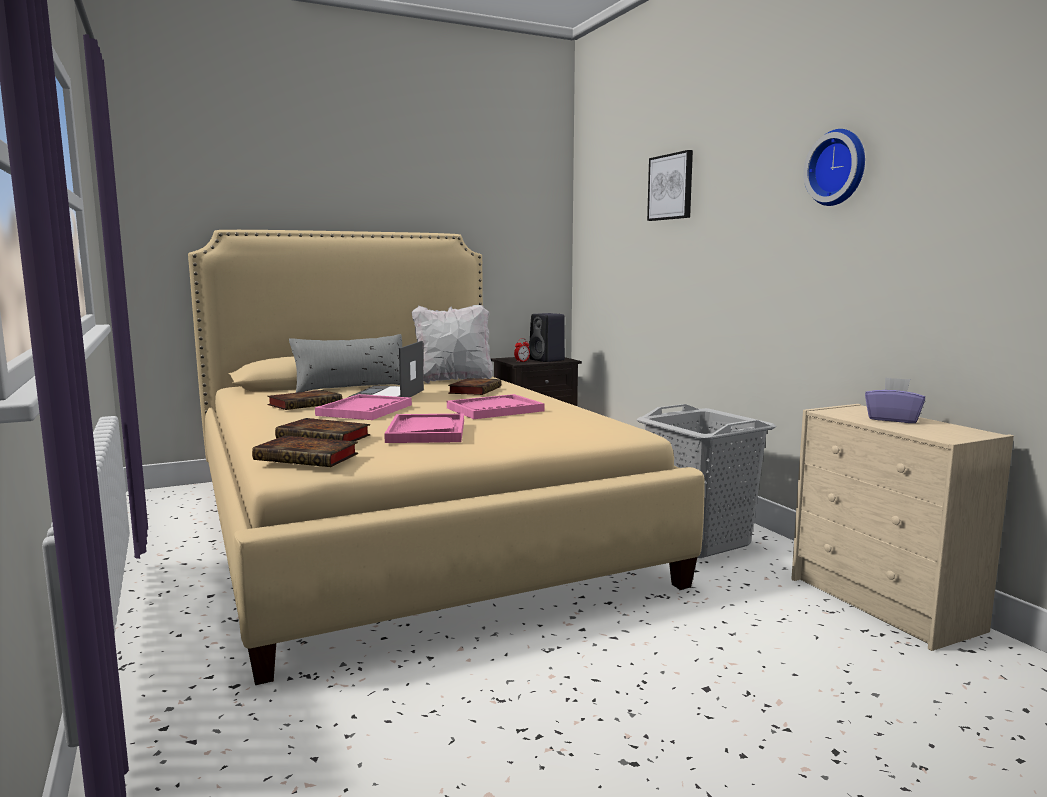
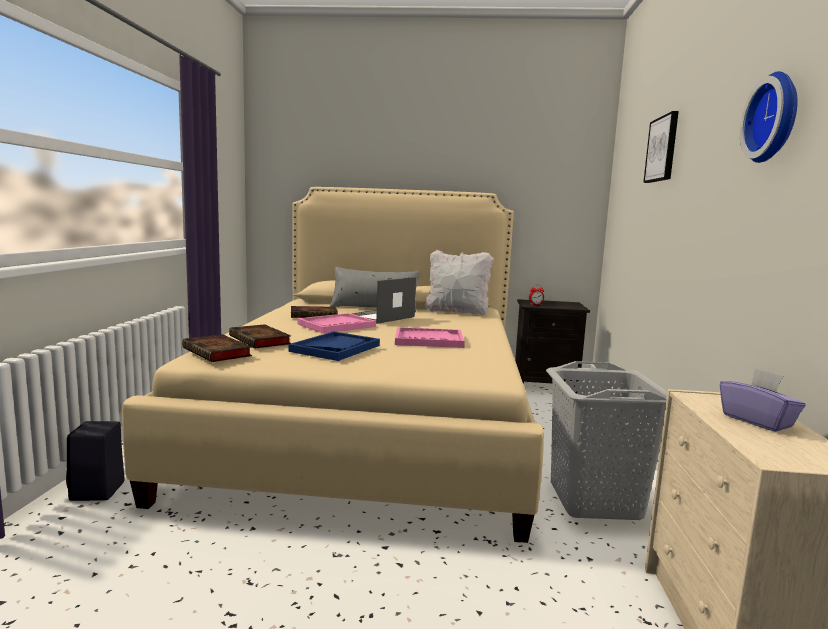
camera: 30 degrees right, 0 degrees up
(426, 431) = (335, 348): pink tray -> blue tray
(475, 390) = (452, 322): book -> none
(548, 360) = (561, 306): black speaker -> black speaker (97, 492)

